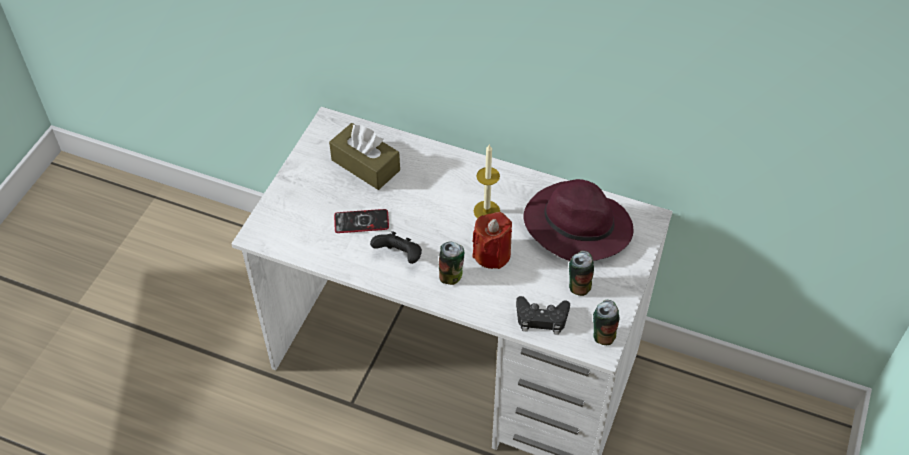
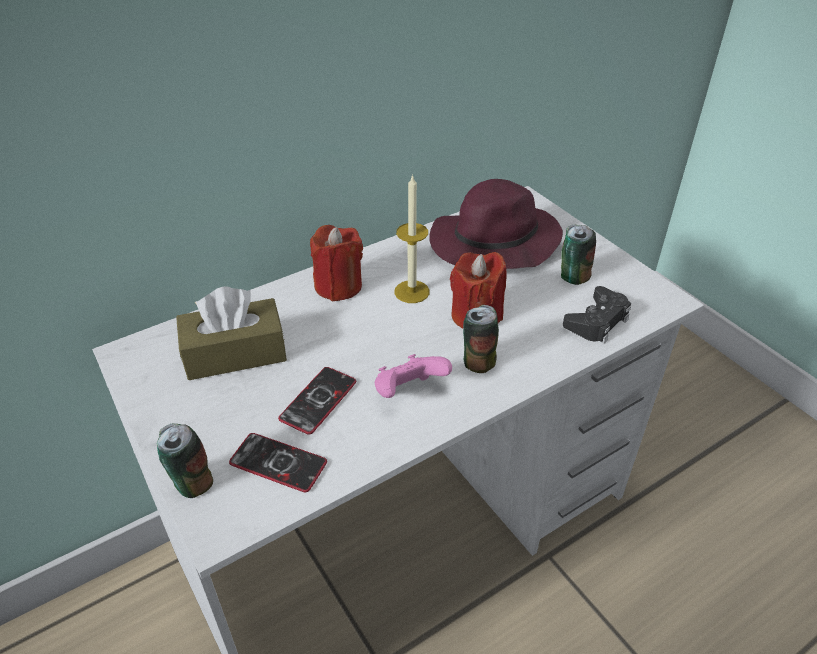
camera: 55 degrees left, 10 degrees down
(309, 232) = (278, 463): none -> phone
(399, 257) = (408, 392): black game controller -> pink game controller
(460, 173) = (338, 286): none -> red candle
(603, 334) = (650, 290): can -> can (191, 483)

